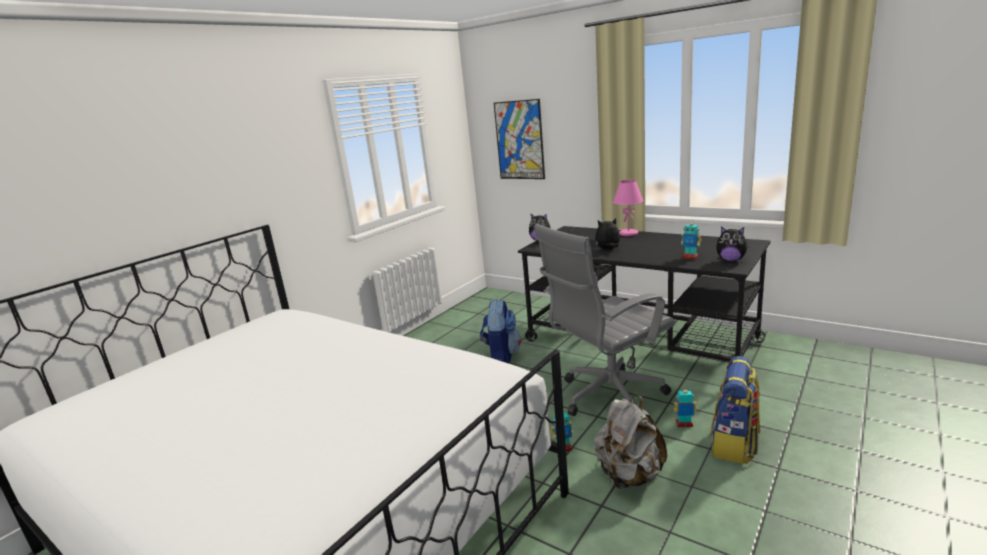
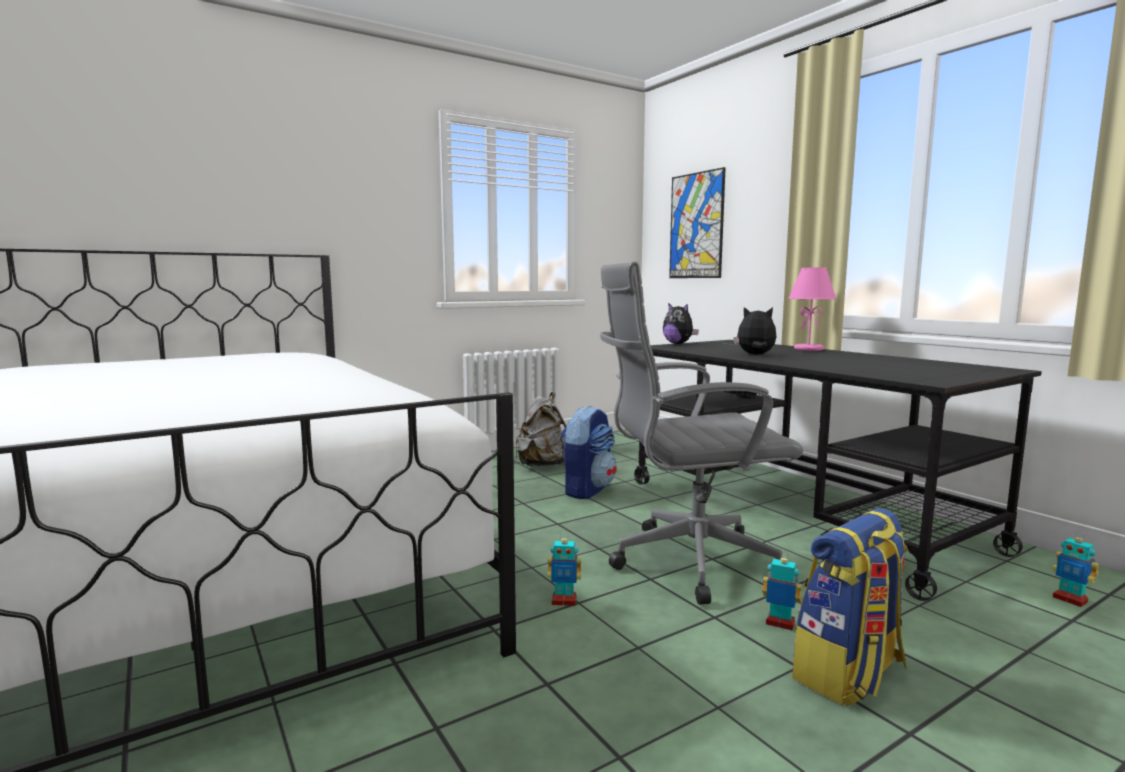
camera: 20 degrees right, 10 degrees down
(629, 475) = (627, 660): grey backpack -> grey backpack (543, 466)
(690, 257) = (870, 369): toy robot -> toy robot (1070, 599)
(731, 260) = (937, 376): plush toy -> none

